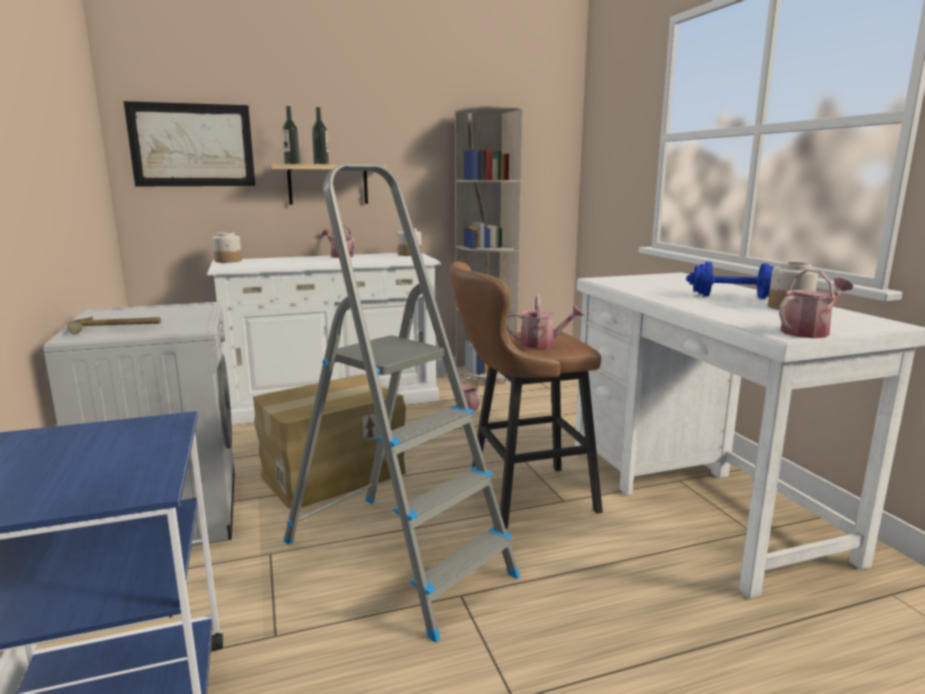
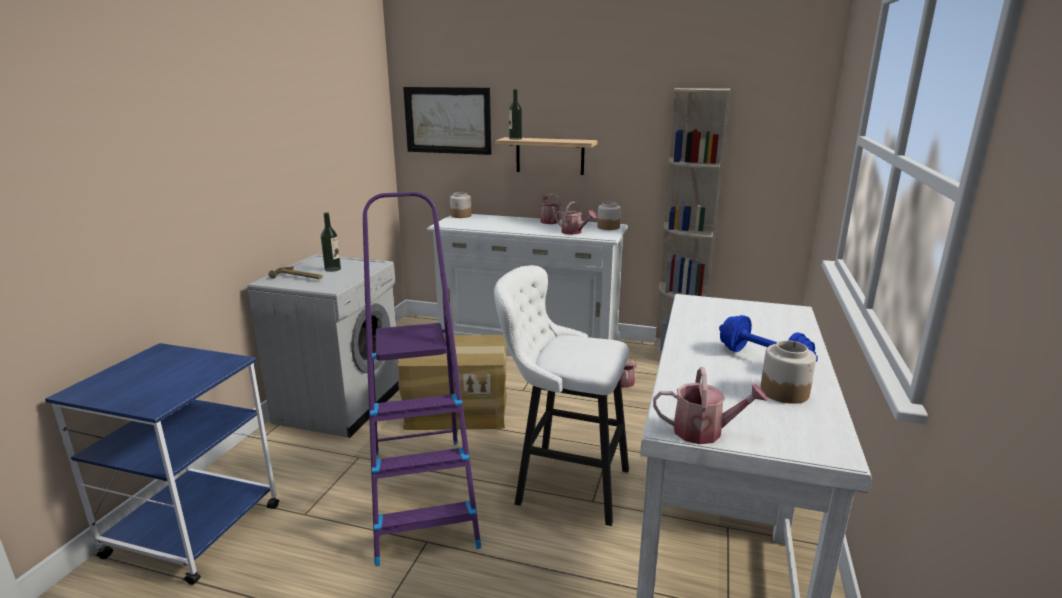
camera: 35 degrees right, 5 degrees up
(321, 164) = (539, 139): bottle -> bottle (332, 269)
(397, 558) = (422, 495): grey step ladder -> purple step ladder
(517, 498) = (559, 483): brown stool -> white stool
(542, 344) = (569, 357): watering can -> watering can (574, 232)

